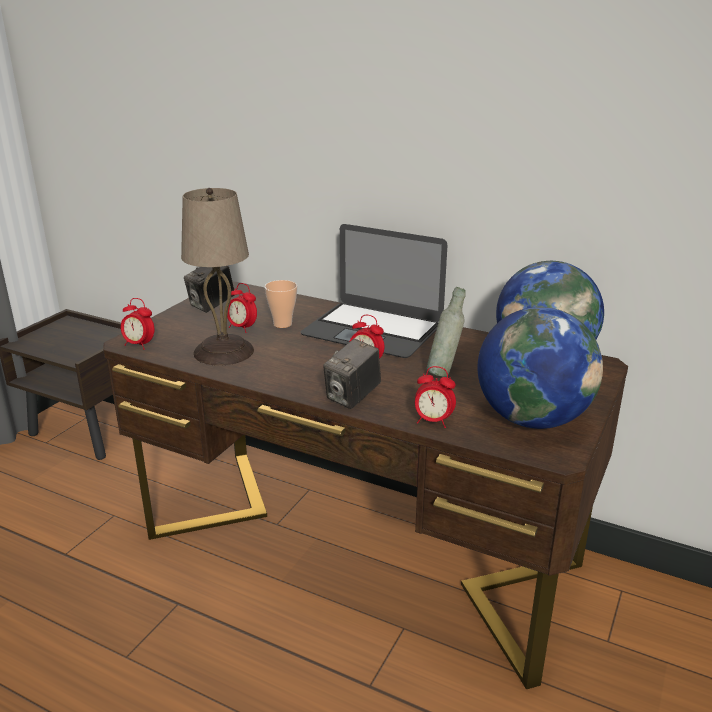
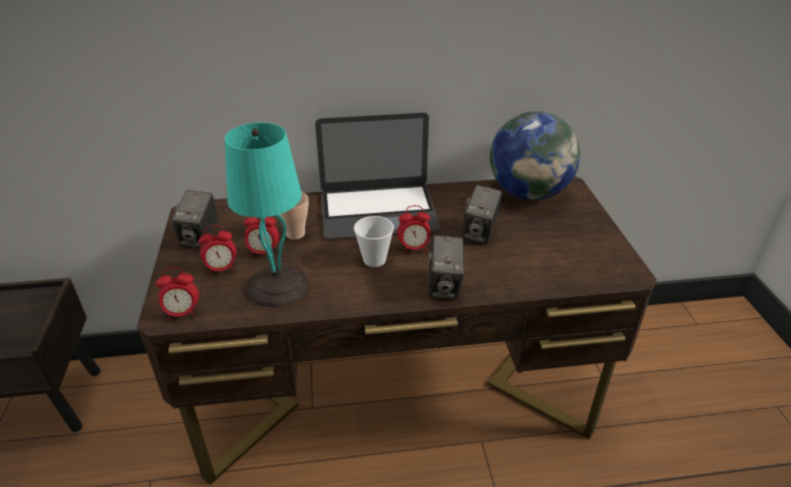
camera: 35 degrees left, 10 degrees up
(223, 351) = (277, 285): beige table lamp -> turquoise table lamp
(320, 360) = (374, 260): none -> cup
(433, 421) = (525, 283): alarm clock -> alarm clock (221, 269)
(444, 372) = (479, 233): grey bottle -> camera
(532, 419) = (581, 250): globe -> none

